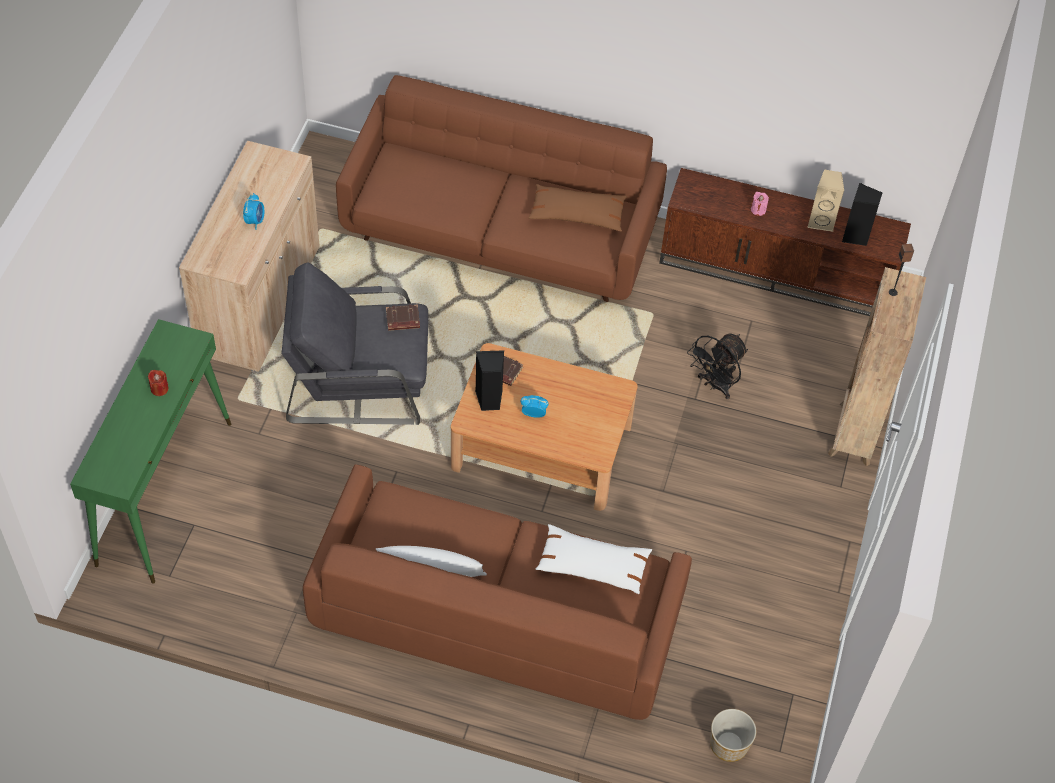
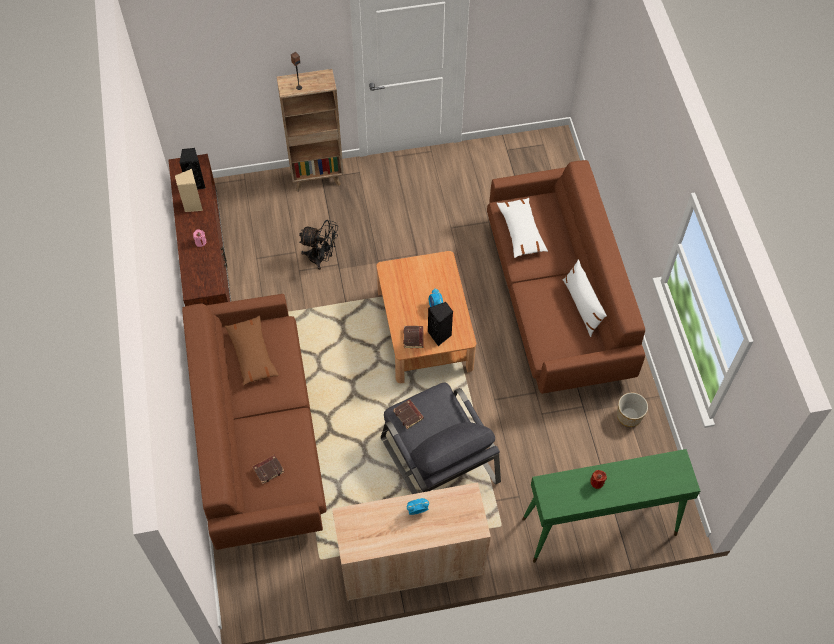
camera: 115 degrees left, 5 degrees up
(422, 175) = (268, 469): none -> brown book
(728, 745) = (555, 166): planter -> planter (629, 416)

